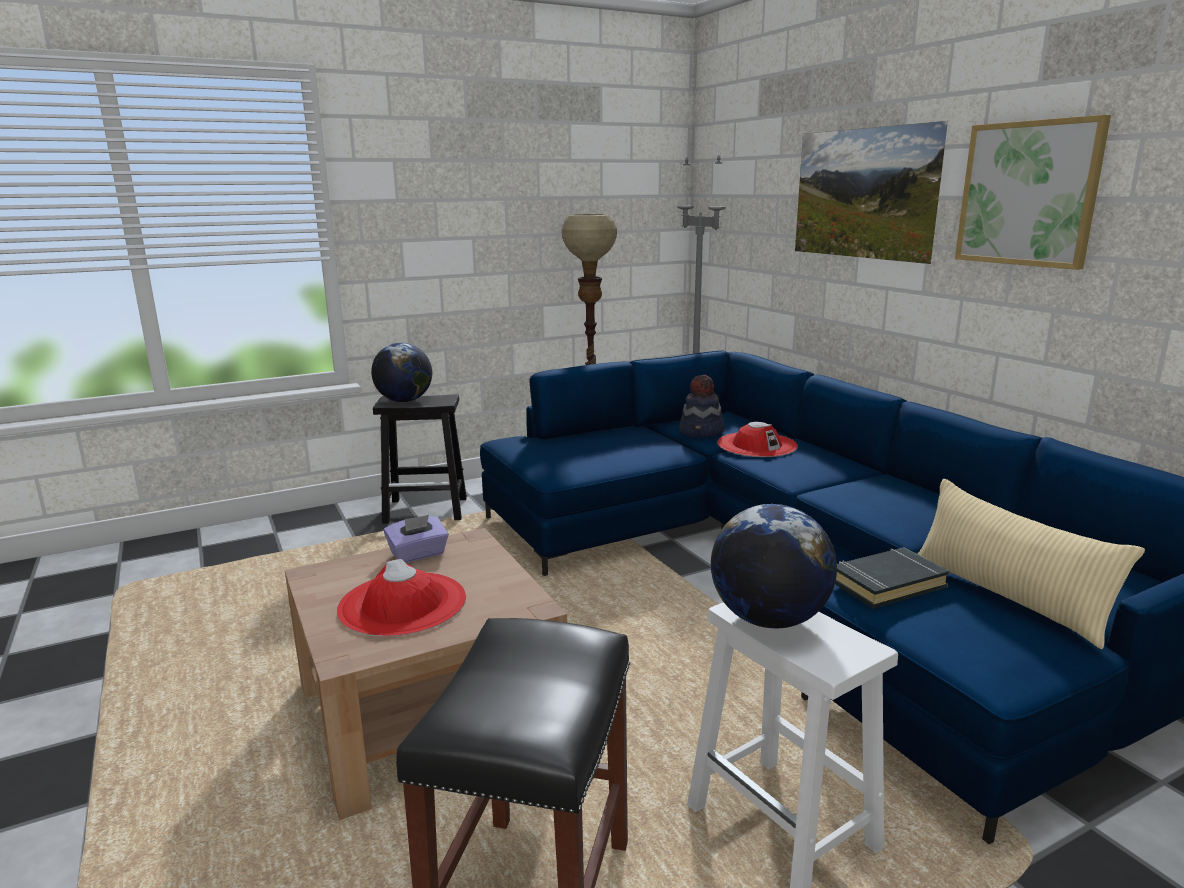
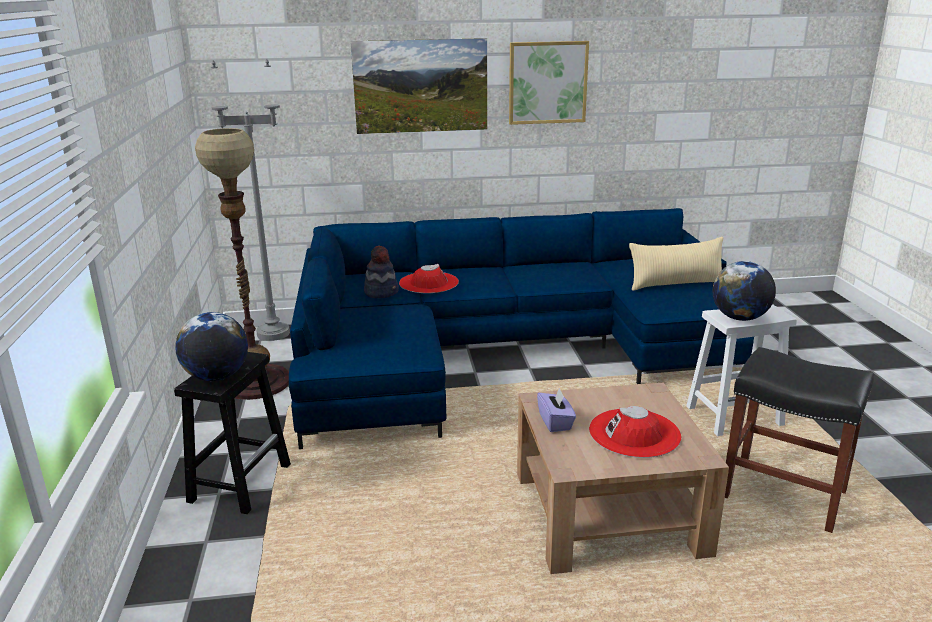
camera: 70 degrees left, 5 degrees up
(887, 584) = (654, 301): black book -> none

